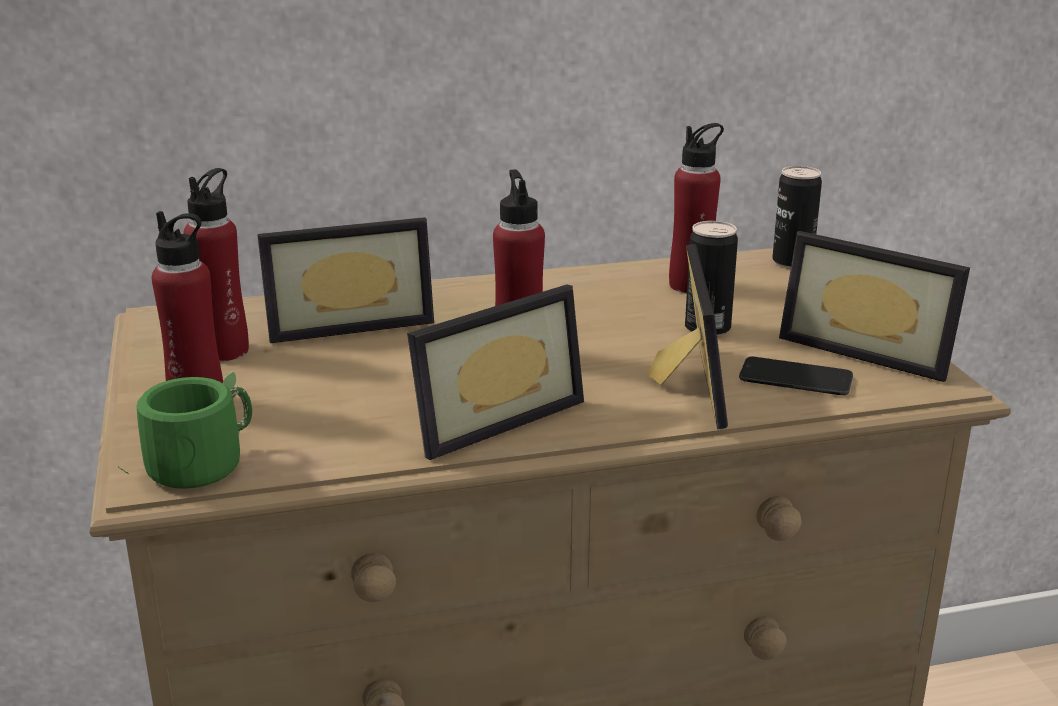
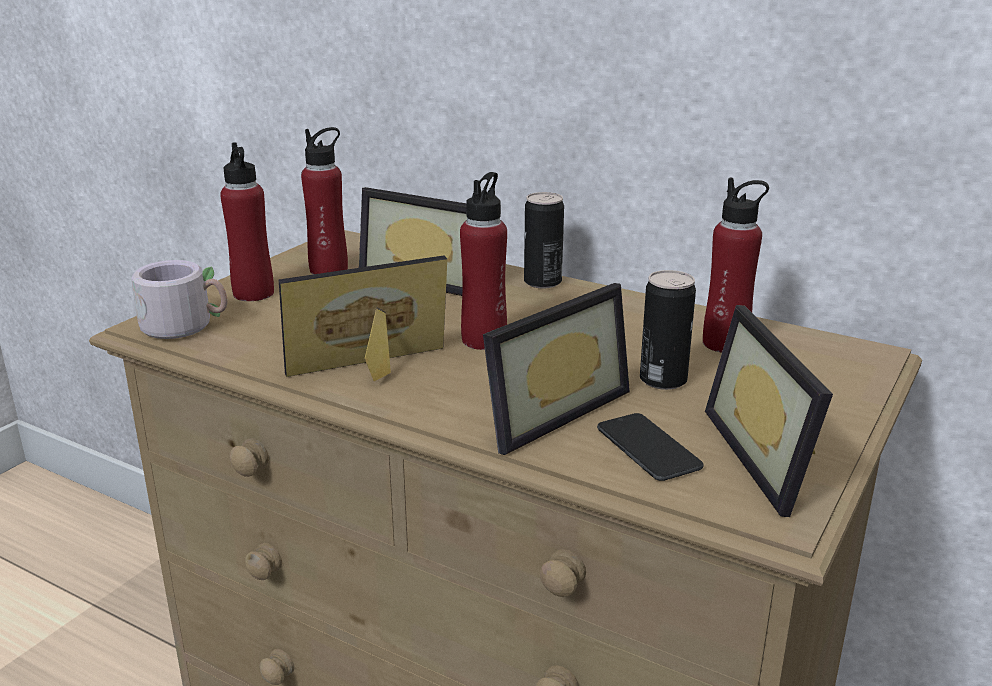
camera: 45 degrees right, 0 degrees up
(201, 462) = (185, 326): green mug -> grey mug
(489, 417) = (373, 371): picture frame -> picture frame turned 150 degrees clockwise
(792, 261) = (868, 359): can -> can (542, 282)

